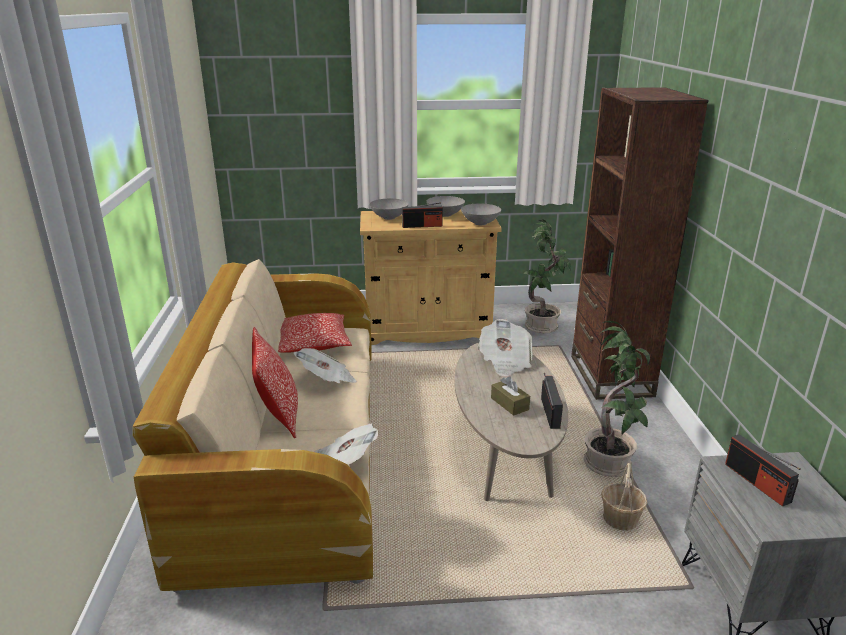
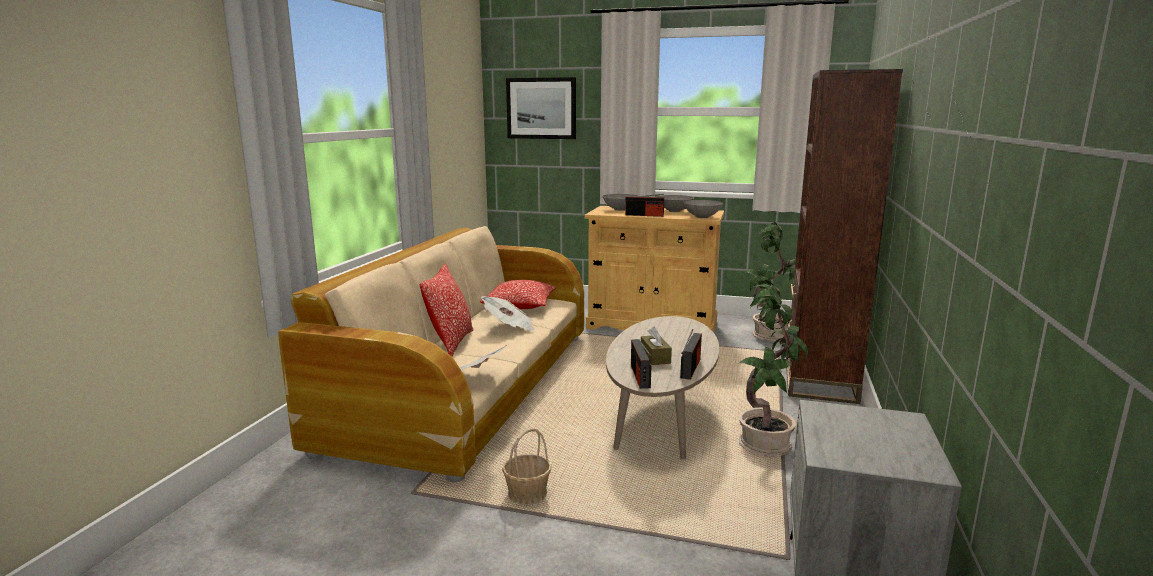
camera: 20 degrees right, 10 degrees down
(279, 103) = (541, 108): none -> picture
(505, 361) = (677, 330): newspaper -> none
(620, 519) = (745, 489): basket -> basket (527, 494)
(757, 483) = (846, 426): radio -> radio (640, 376)

